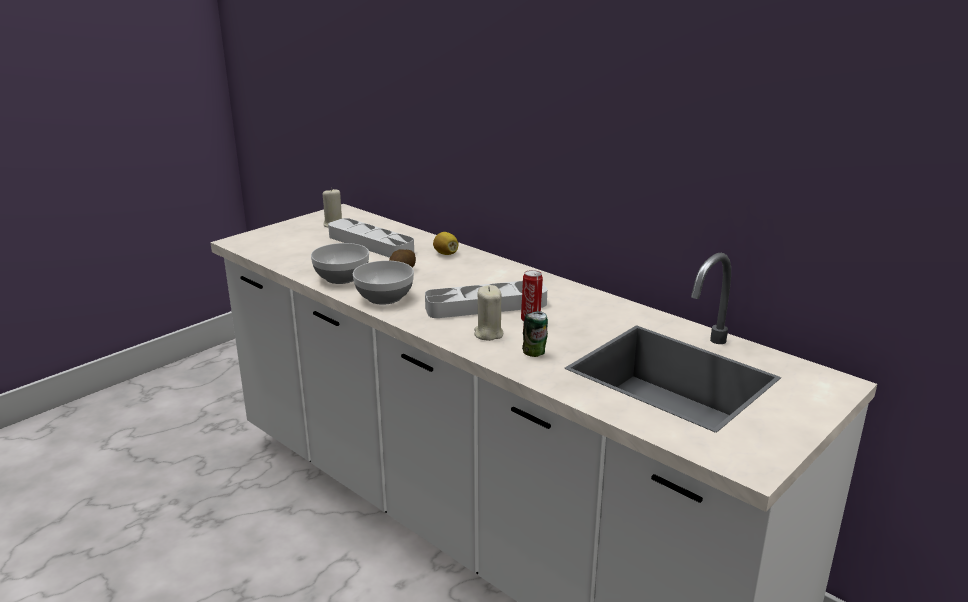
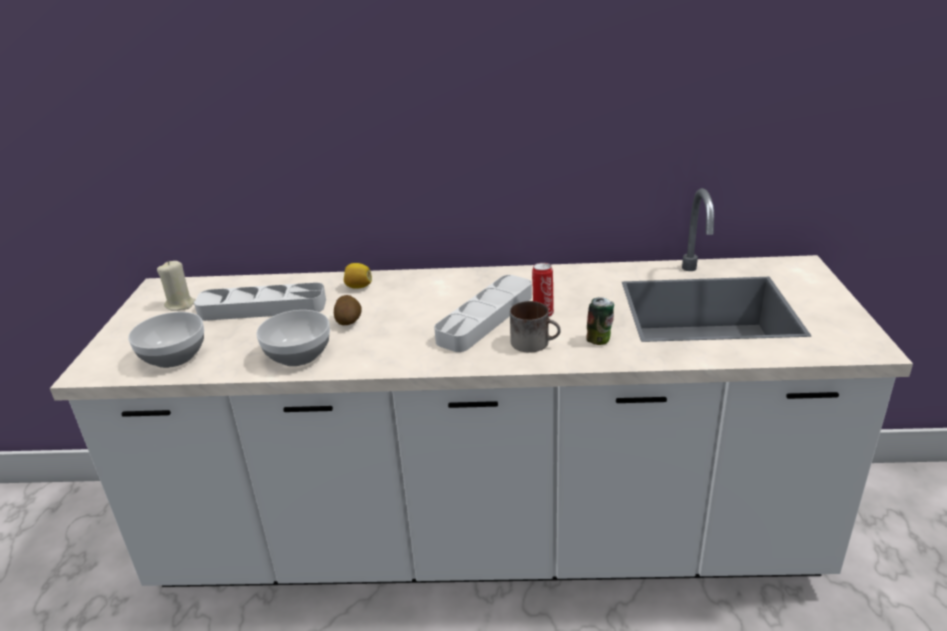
camera: 40 degrees left, 5 degrees up
(385, 297) = (381, 353): bowl -> bowl (174, 356)
(488, 334) = (535, 342): beige candle -> mug

